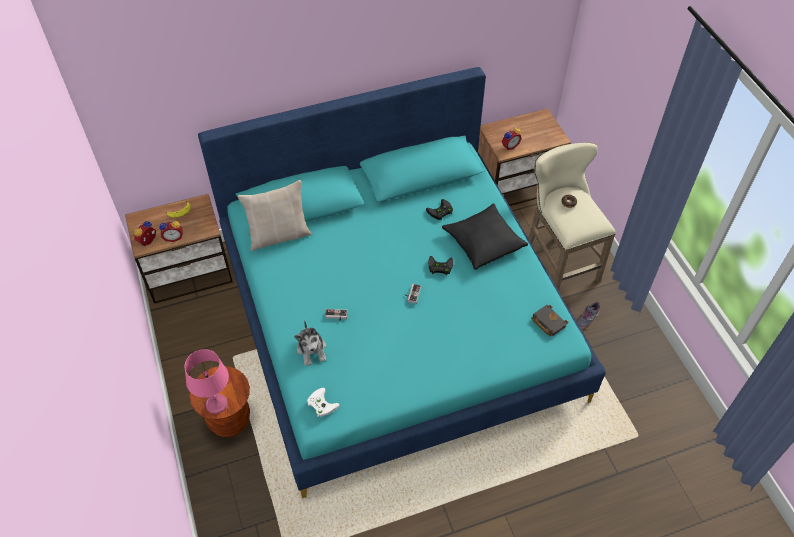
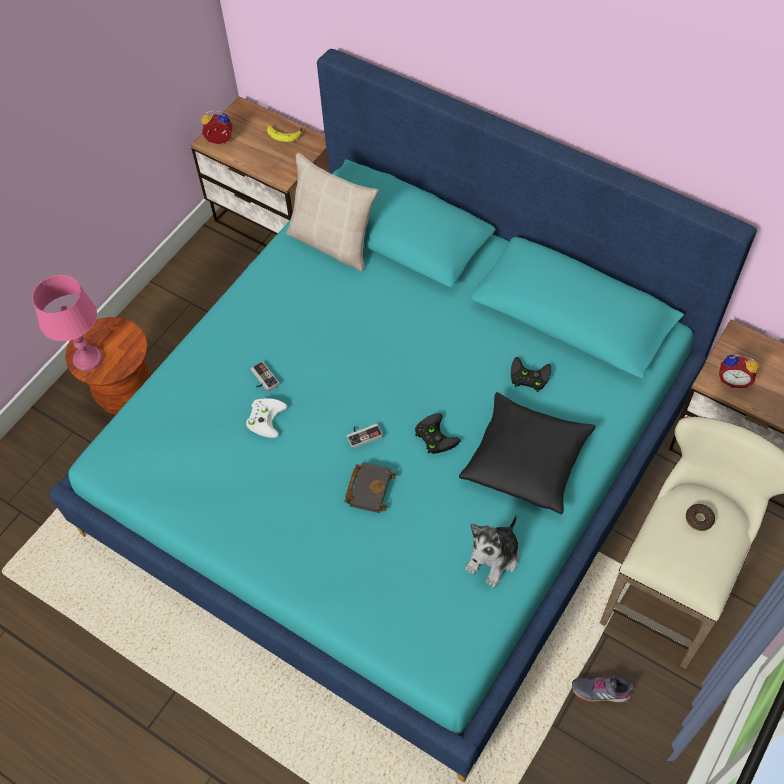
camera: 55 degrees right, 5 degrees up
(173, 237) = (245, 156): alarm clock -> none
(312, 350) = (196, 389): plush toy -> plush toy (494, 558)
(320, 404) = (126, 449): white game controller -> white game controller (265, 417)
(547, 322) = (457, 625): black book -> black book (369, 488)

